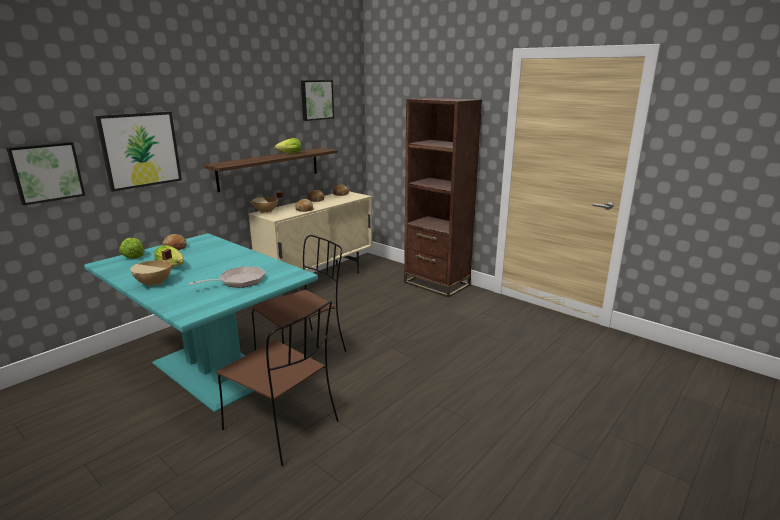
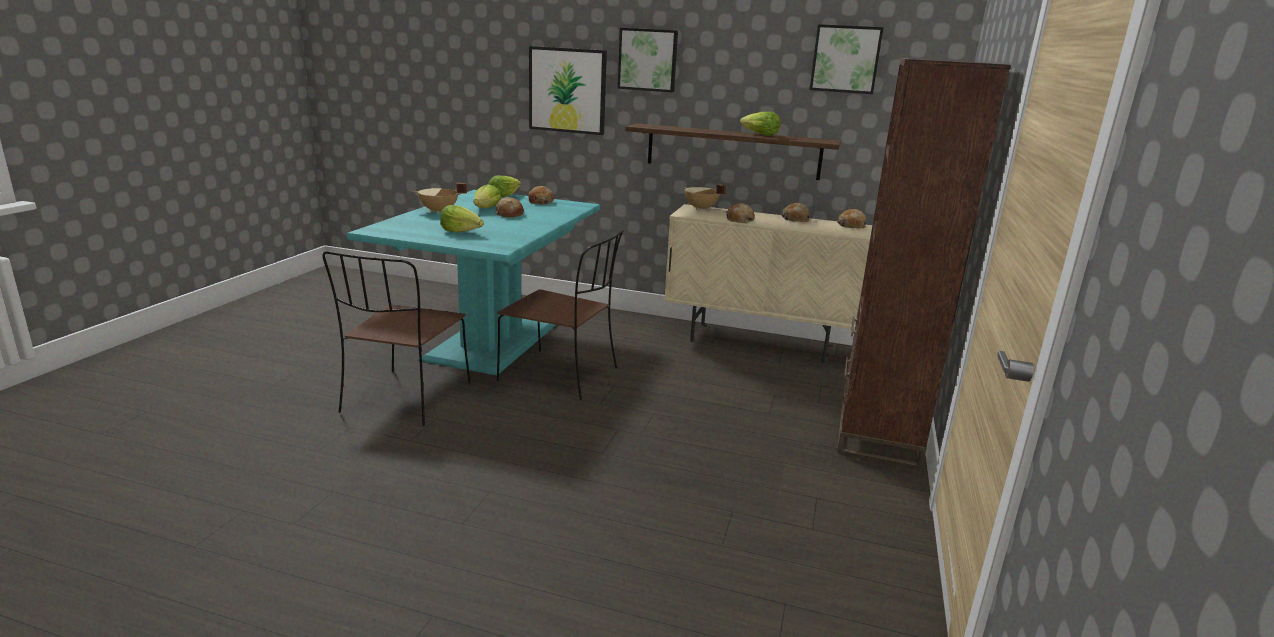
camera: 65 degrees right, 0 degrees up
(46, 172) = (482, 96): picture -> picture (648, 60)
(202, 261) = (509, 214): none -> bread
(238, 281) = (462, 232): frying pan -> lettuce

